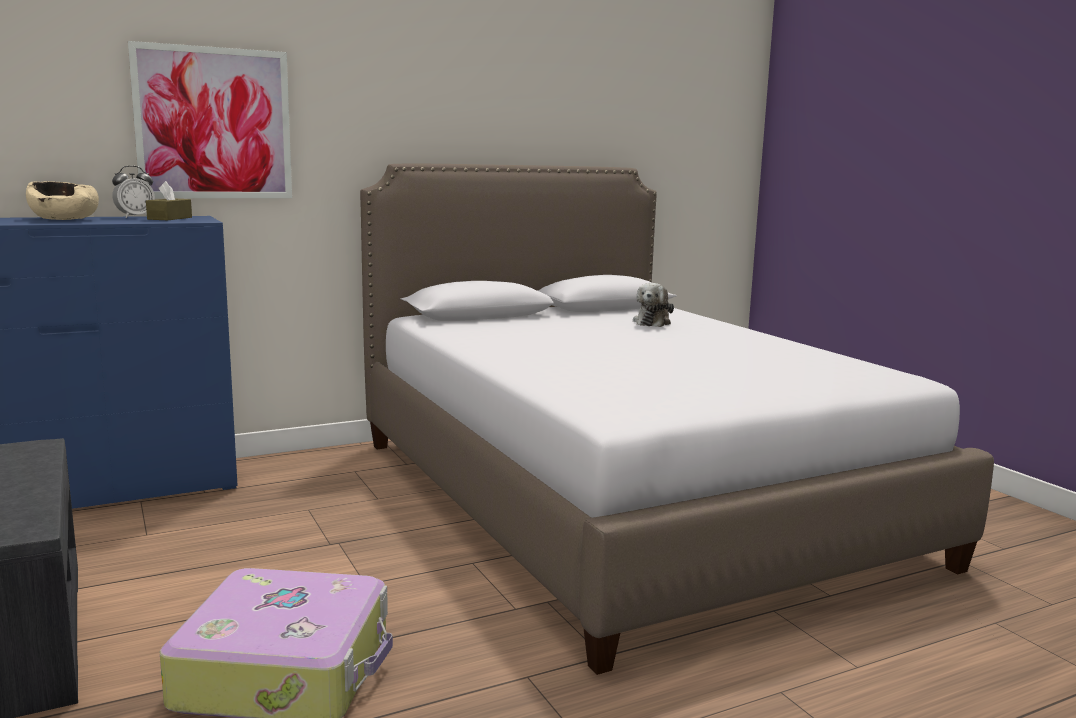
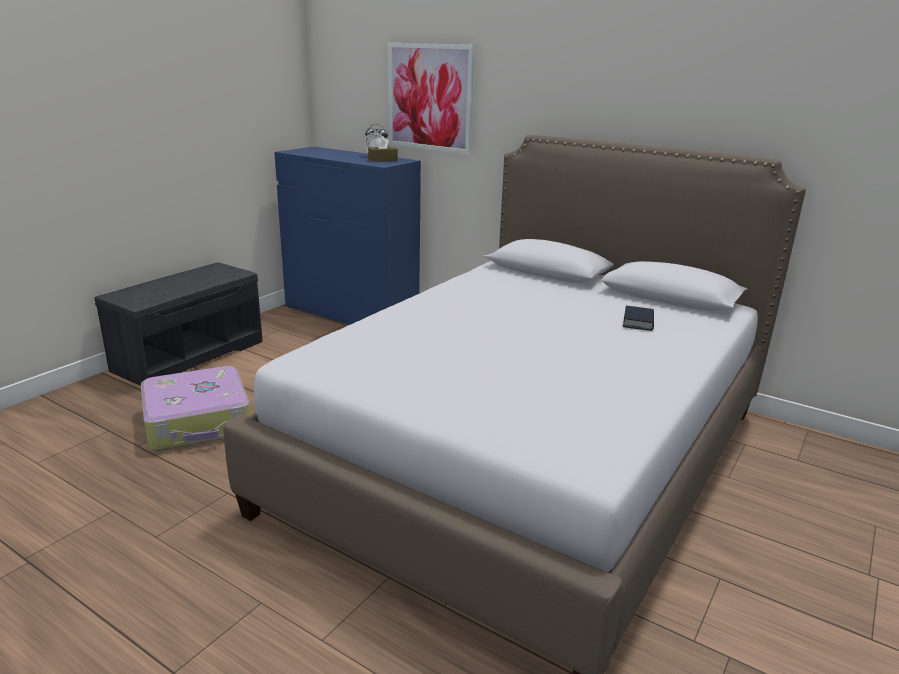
camera: 60 degrees right, 10 degrees up
(65, 219) = (339, 154): beige bowl -> none
(652, 322) = (638, 322): plush toy -> book

